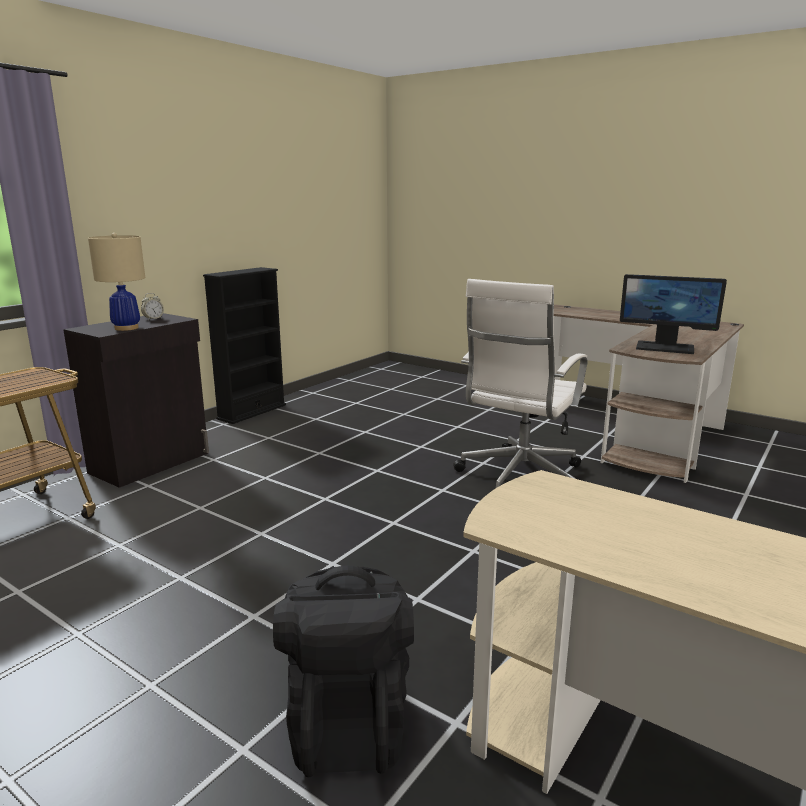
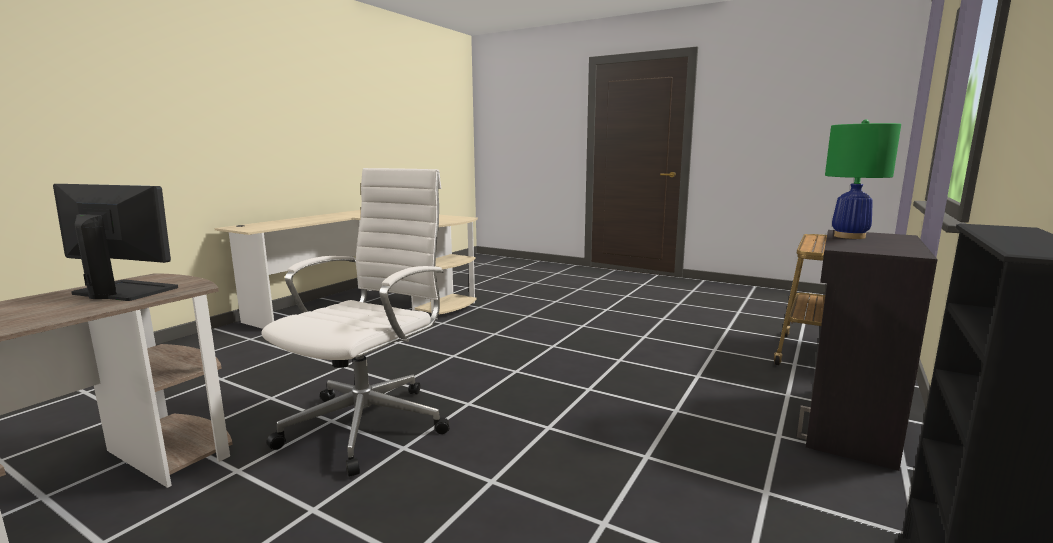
camera: 175 degrees right, 5 degrees down
(126, 328) = (849, 236): beige table lamp -> green table lamp
(153, 319) = (883, 247): alarm clock -> none
(348, 721) = (520, 306): black backpack -> none

